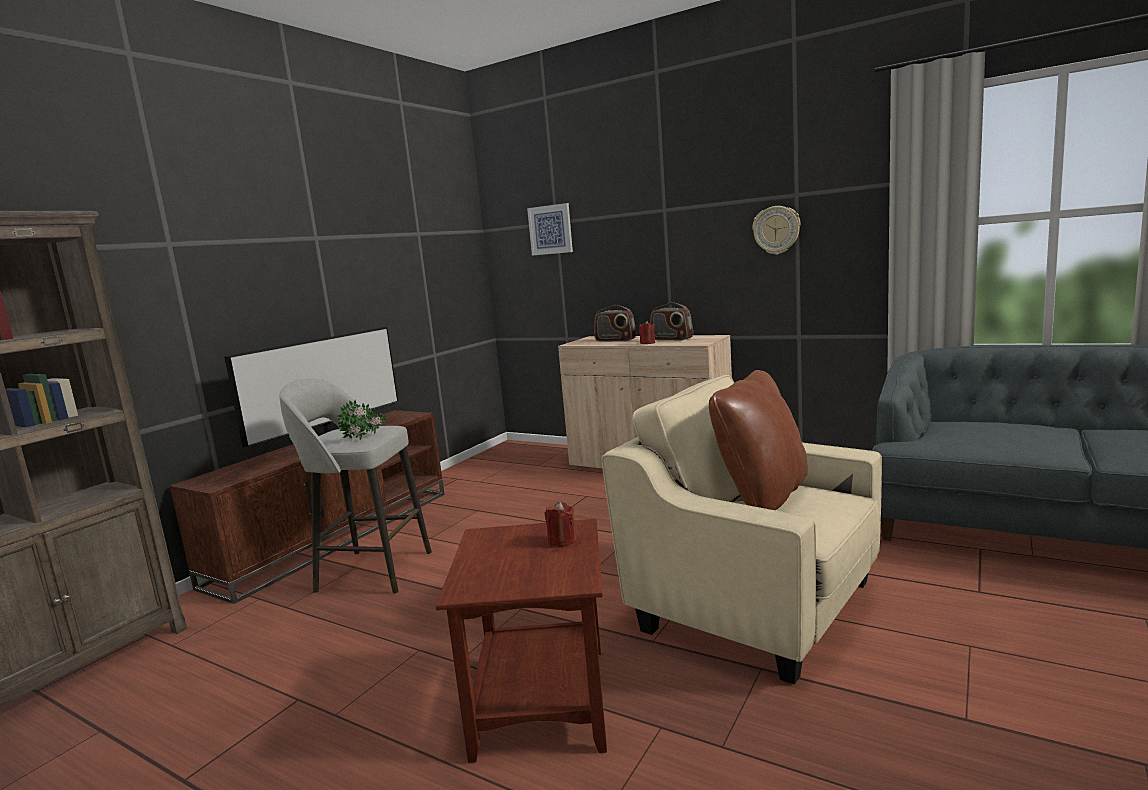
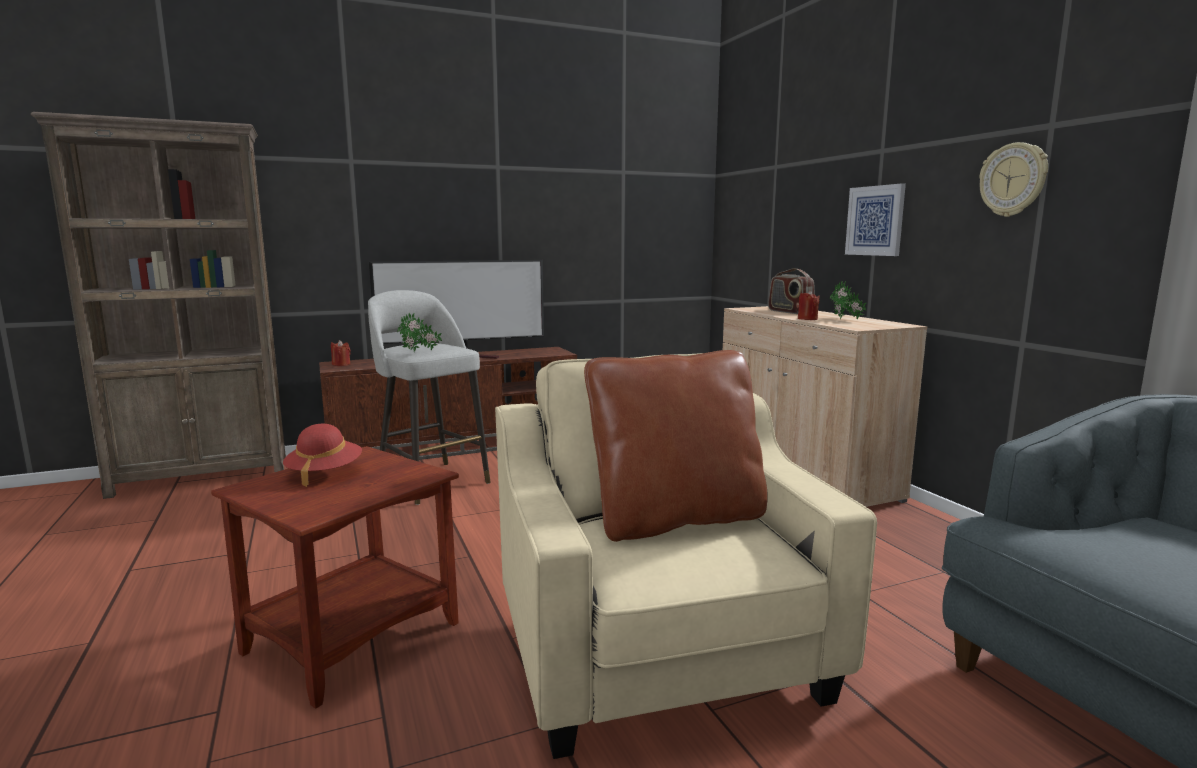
camera: 35 degrees right, 0 degrees up
(496, 557) = (324, 473): none -> red hat
(550, 229) = (768, 175): picture -> picture (875, 221)
(562, 541) = (388, 480): red candle -> red candle (341, 364)
(671, 339) = (846, 319): radio -> potted plant

